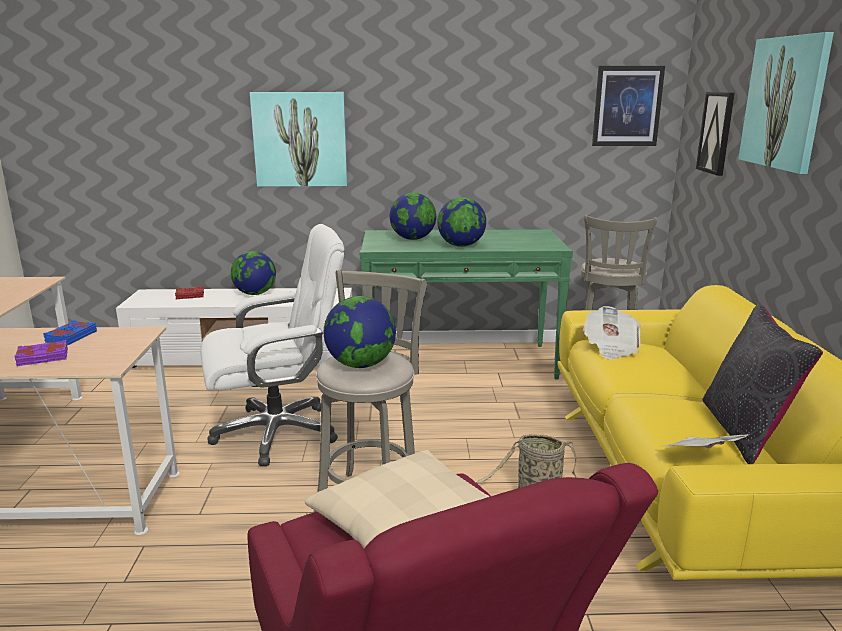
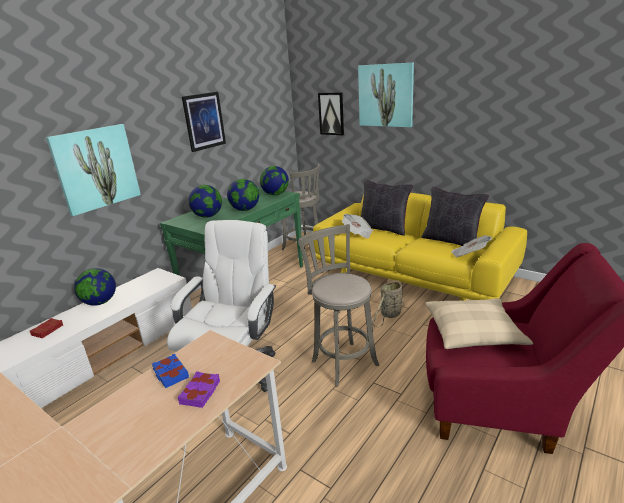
camera: 50 degrees left, 5 degrees up
(361, 365) = (343, 285): globe -> globe (275, 194)
(627, 106) = (272, 106): picture -> picture (204, 121)
(678, 362) = (383, 228): none -> black pillow

